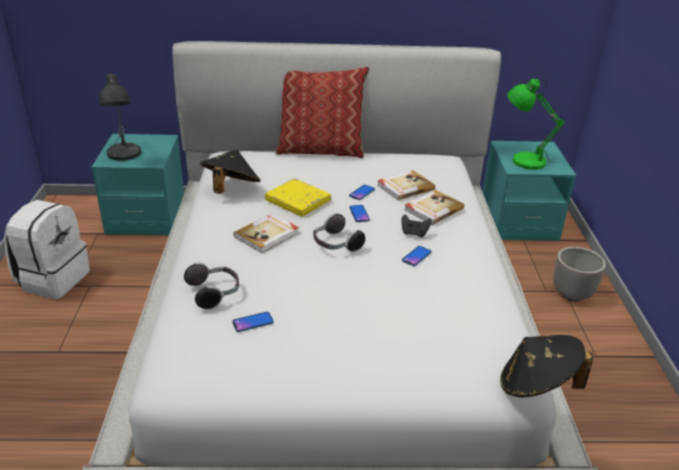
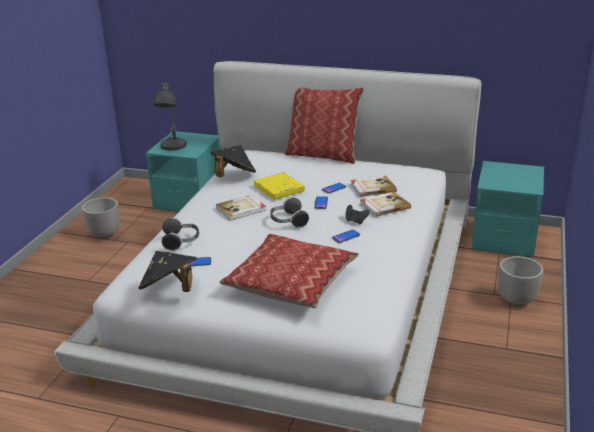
camera: 20 degrees right, 5 degrees down
(53, 279) = (104, 234): white backpack -> planter
(390, 331) = (291, 281): none -> pillow
(524, 161) = (501, 179): green table lamp -> none
(537, 386) = (378, 331): black hat -> black hat (170, 290)

